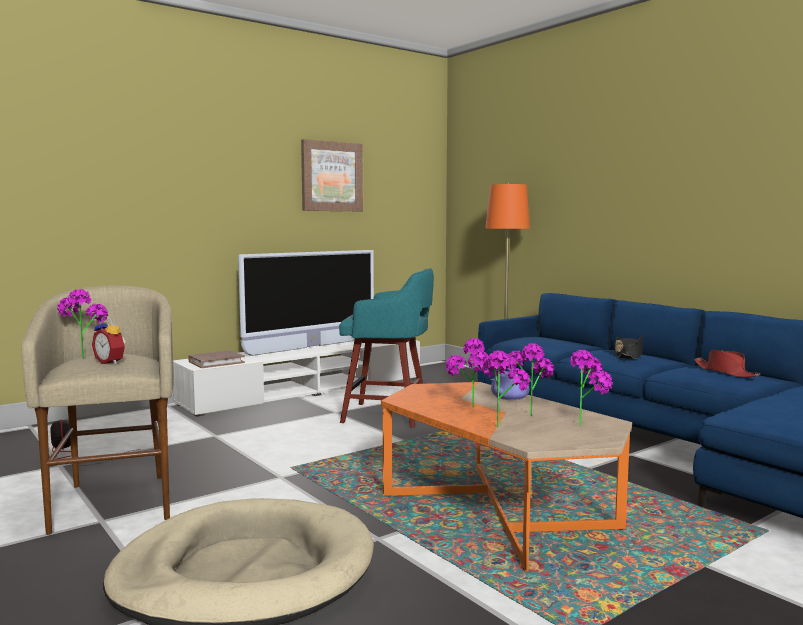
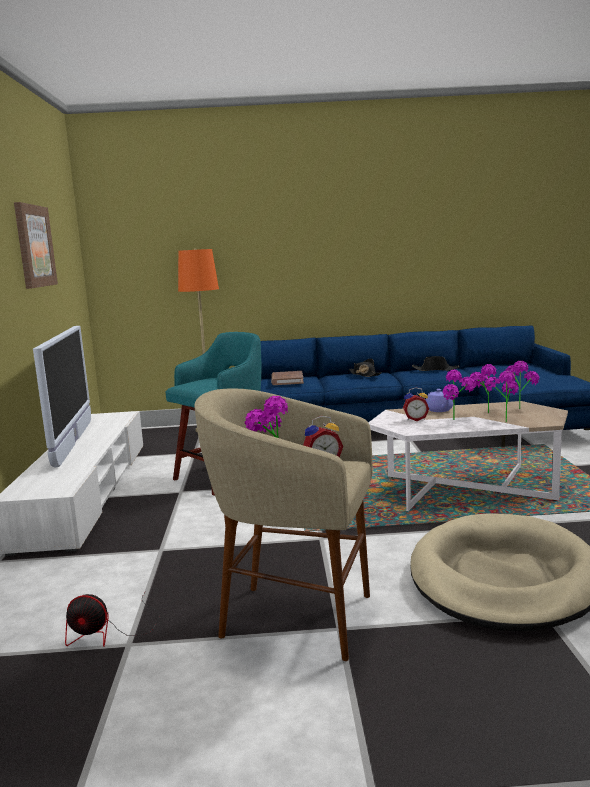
camera: 55 degrees left, 5 degrees up
(216, 362) = (54, 483): brown book -> brown book (287, 380)
(452, 395) = (415, 419): none -> alarm clock
(498, 512) = (467, 488): orange coffee table -> white coffee table
(725, 372) = (435, 370): red hat -> black hat

